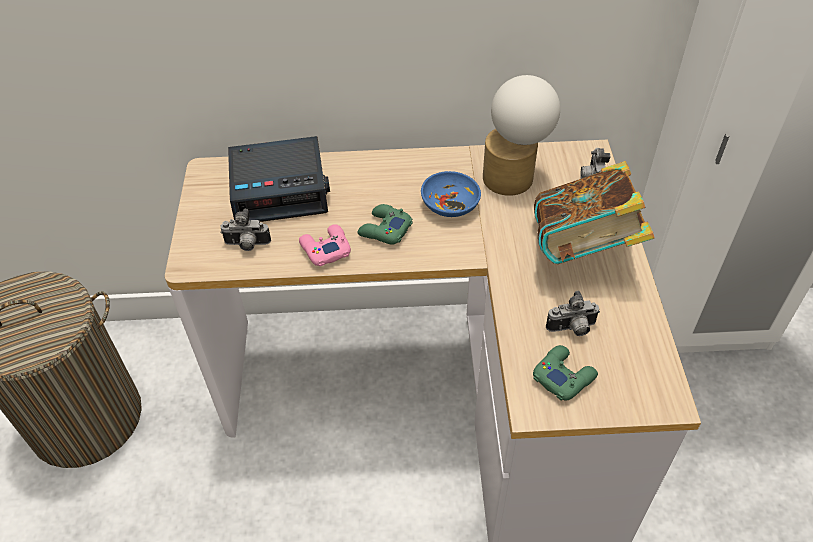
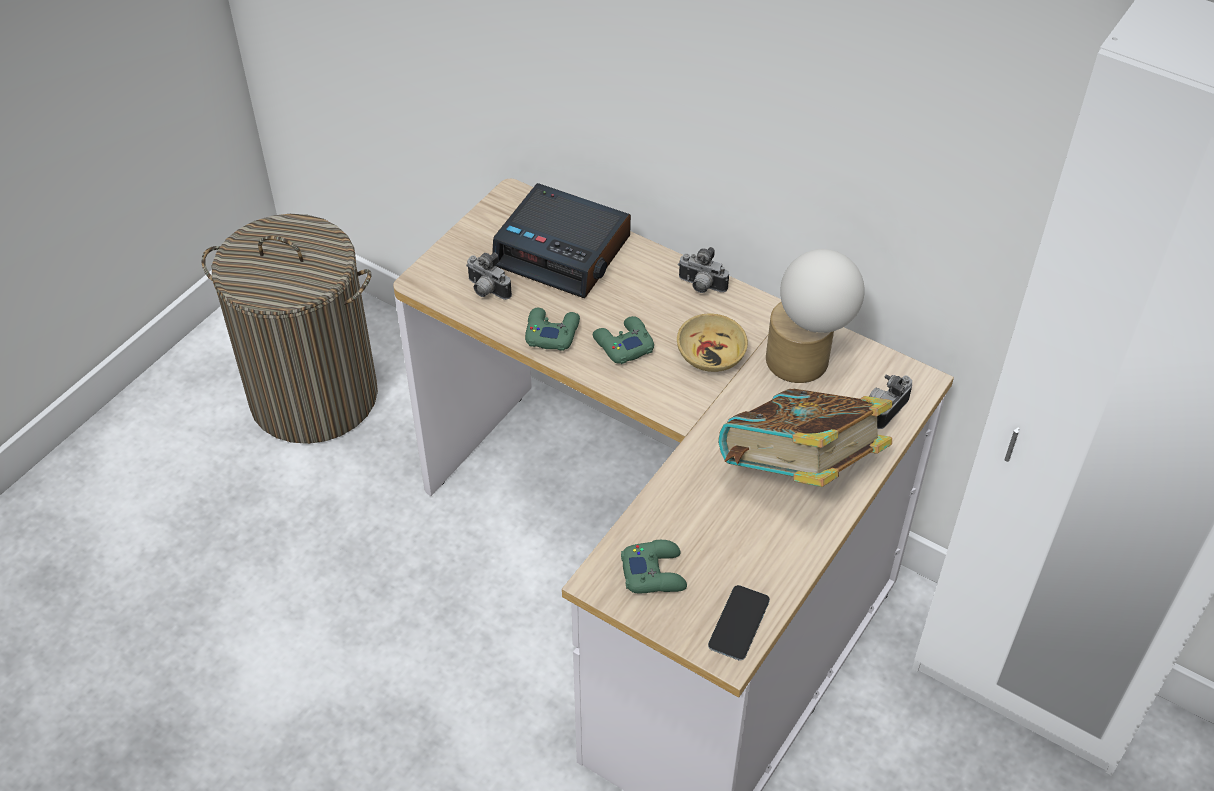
camera: 35 degrees right, 0 degrees up
(325, 249) = (551, 333): pink game controller -> green game controller
(450, 204) = (712, 354): blue bowl -> beige bowl
(572, 329) = (706, 538): camera -> camera (701, 287)
(652, 375) = (739, 623): none -> phone

